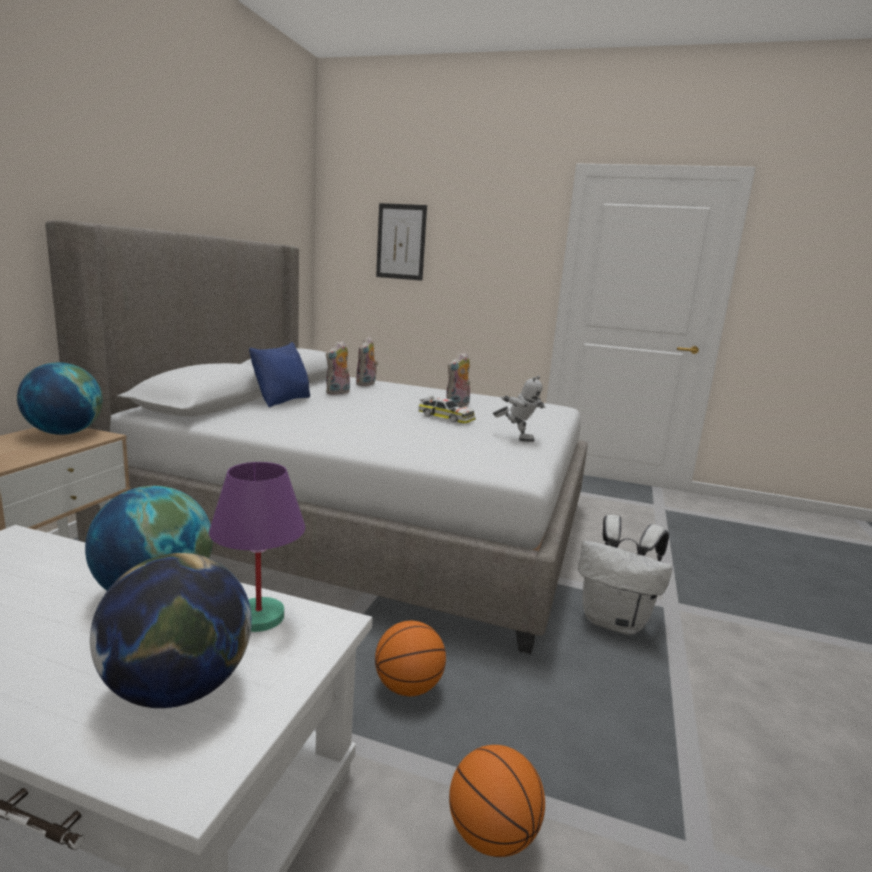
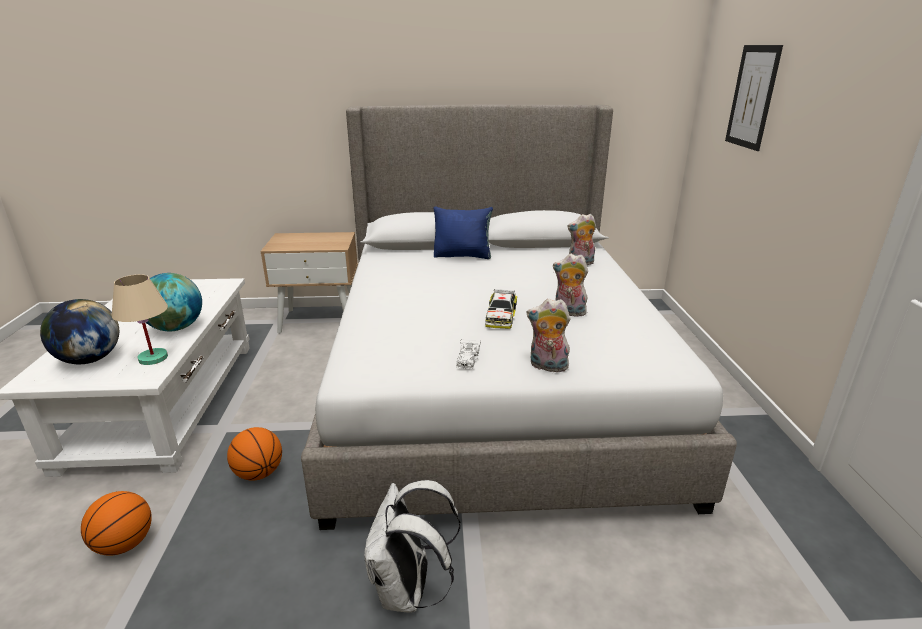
camera: 70 degrees right, 10 degrees up
(64, 433) = (336, 239): globe -> none
(260, 617) = (154, 358): purple table lamp -> beige table lamp
(338, 393) = (524, 263): plush toy -> plush toy (547, 367)
(517, 438) = (467, 359): toy robot -> white toy car

